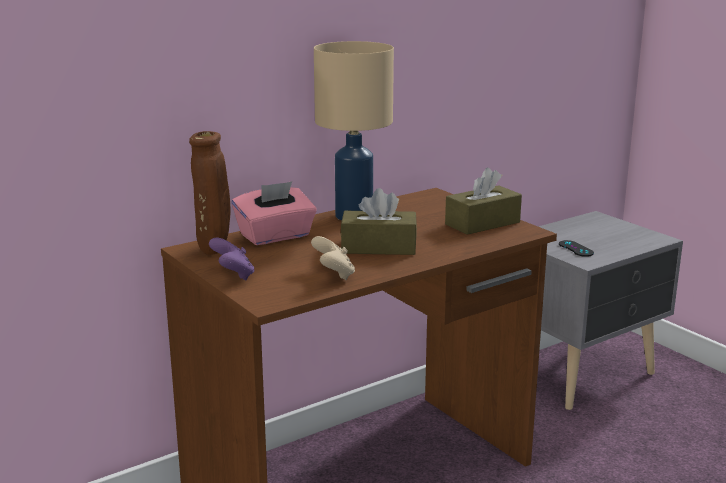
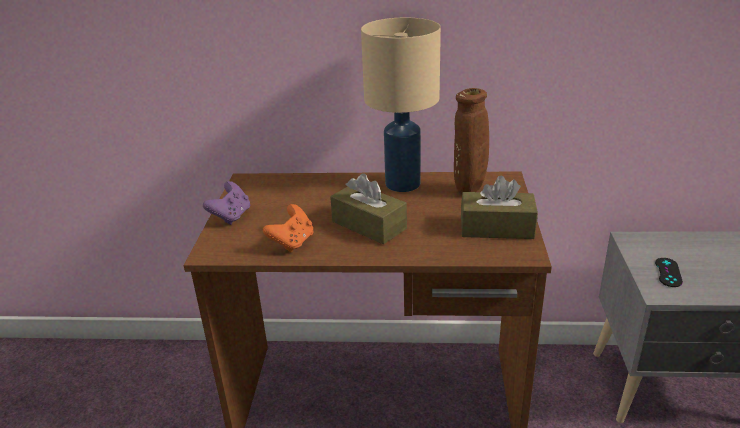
camera: 40 degrees right, 10 degrees up
(214, 251) = (256, 188): brown vase -> brown vase (469, 191)
(275, 236) = (316, 187): pink tissue box -> none
(334, 274) = (292, 242): beige game controller -> orange game controller

